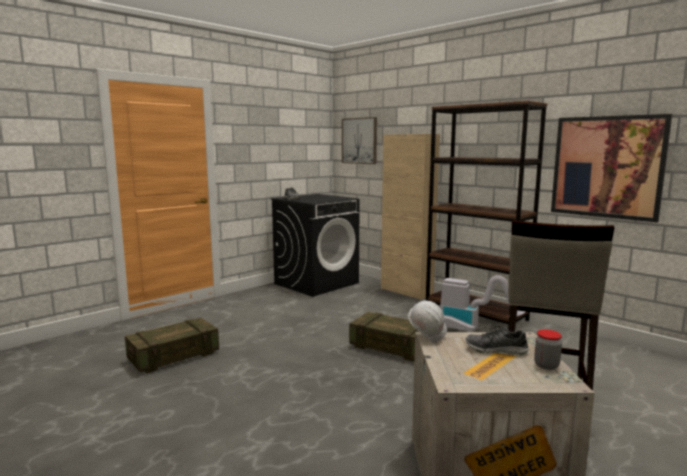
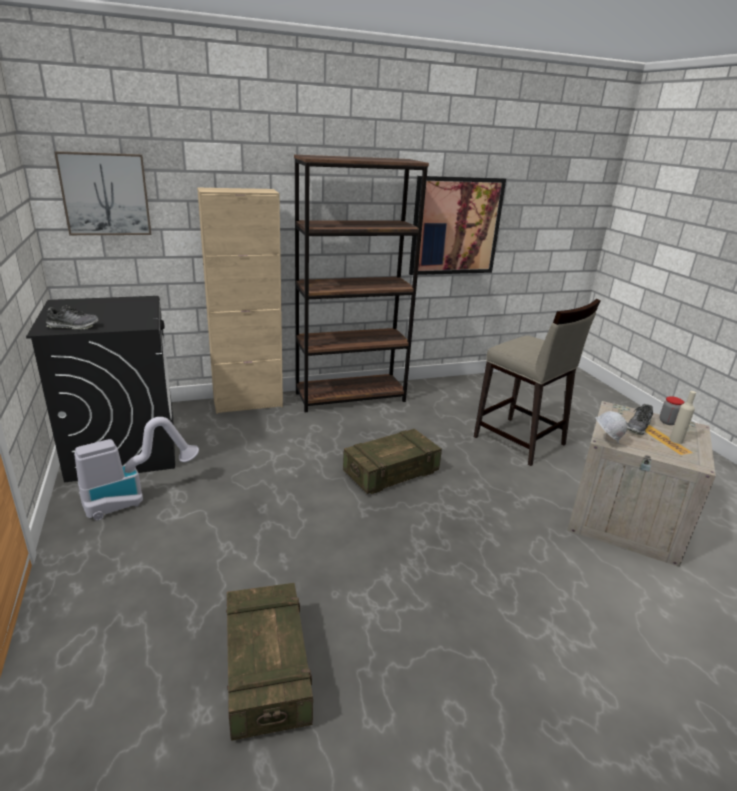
camera: 65 degrees left, 15 degrees up
(472, 329) = (386, 415): vacuum cleaner -> vacuum cleaner (134, 497)
(498, 370) = (676, 440): none -> beige bottle

